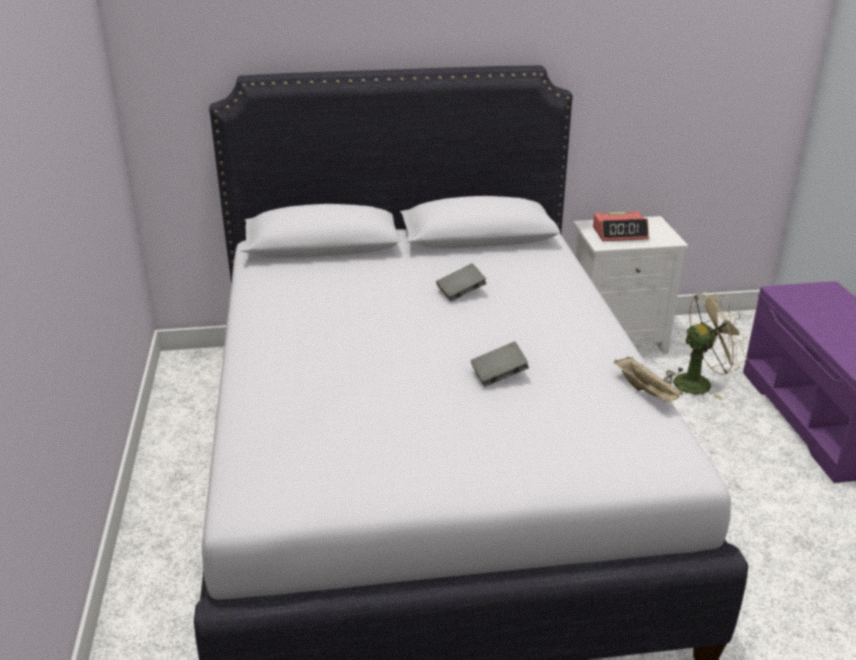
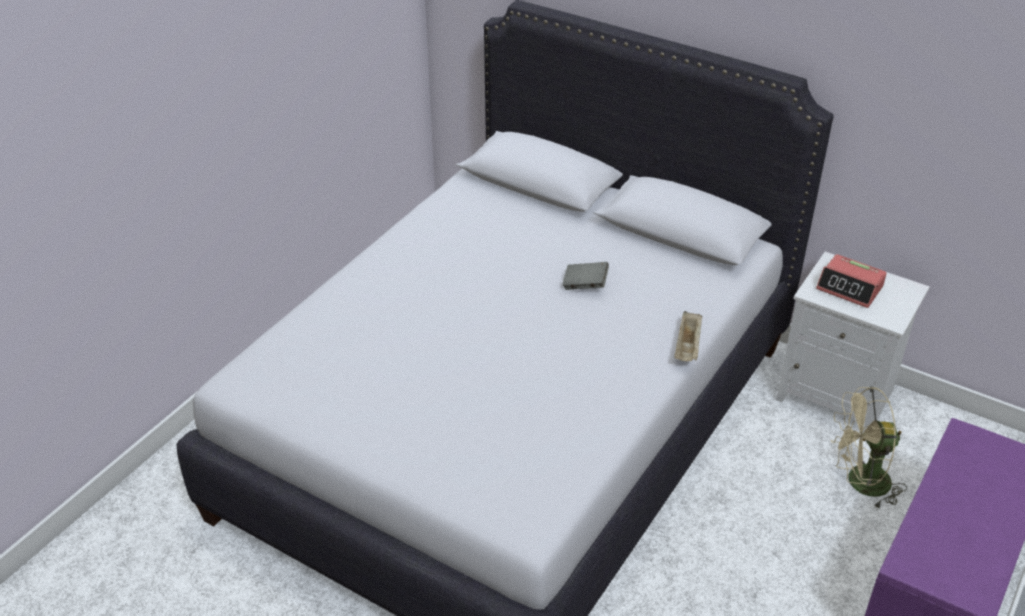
camera: 40 degrees right, 10 degrees up
(499, 375) = (508, 377): grey book -> none
(646, 391) = (597, 455): beige tray -> beige tray (688, 347)
(699, 382) = (860, 483): beige fan -> beige fan turned 150 degrees clockwise

